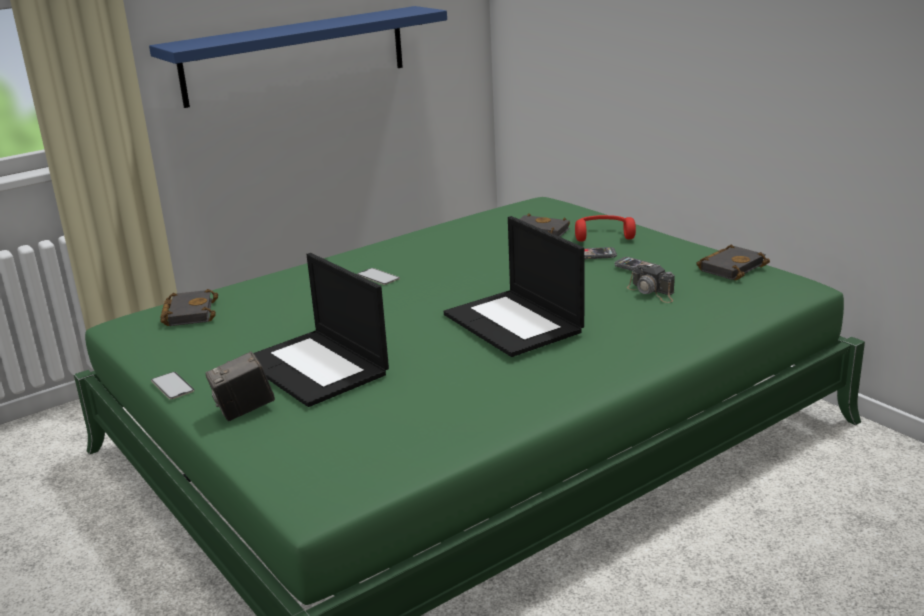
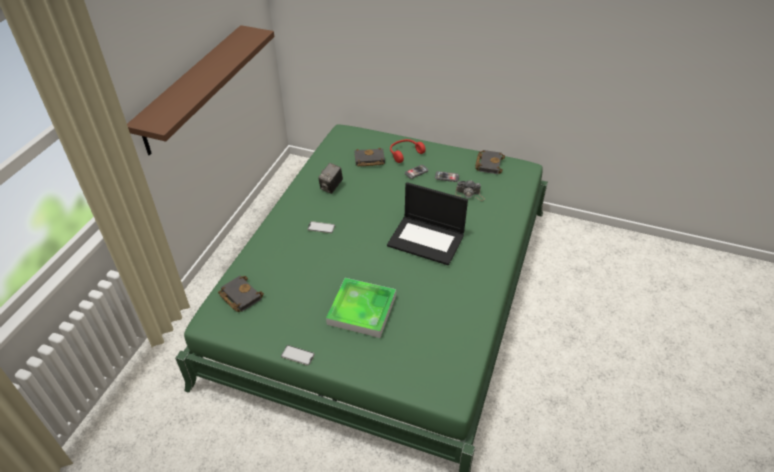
camera: 35 degrees left, 20 degrees up
(244, 410) = (356, 355): camera -> camera (331, 187)
(296, 55) = (193, 89): blue shelf -> brown shelf
(317, 367) = (362, 310): laptop -> tray

